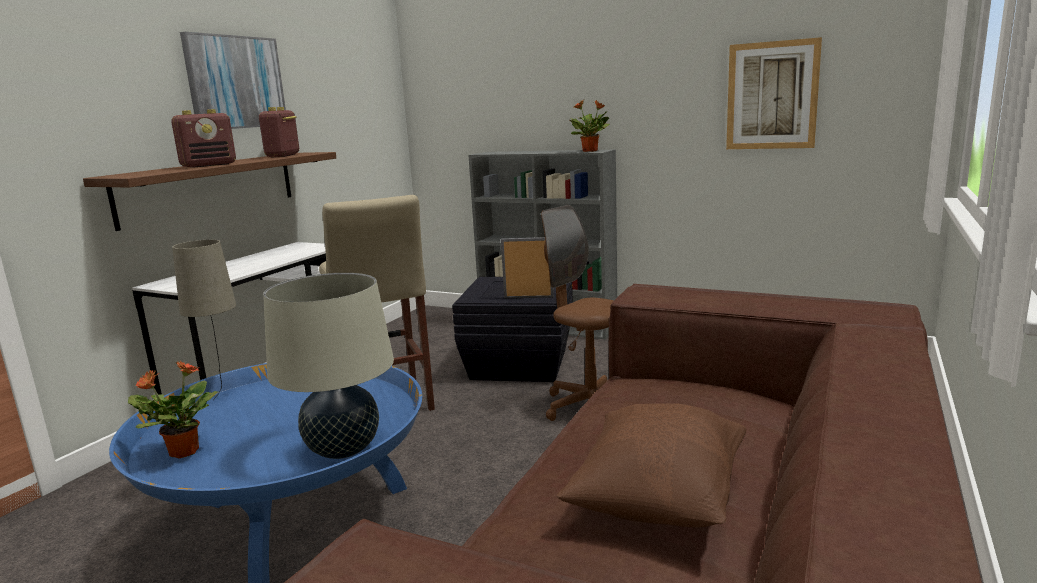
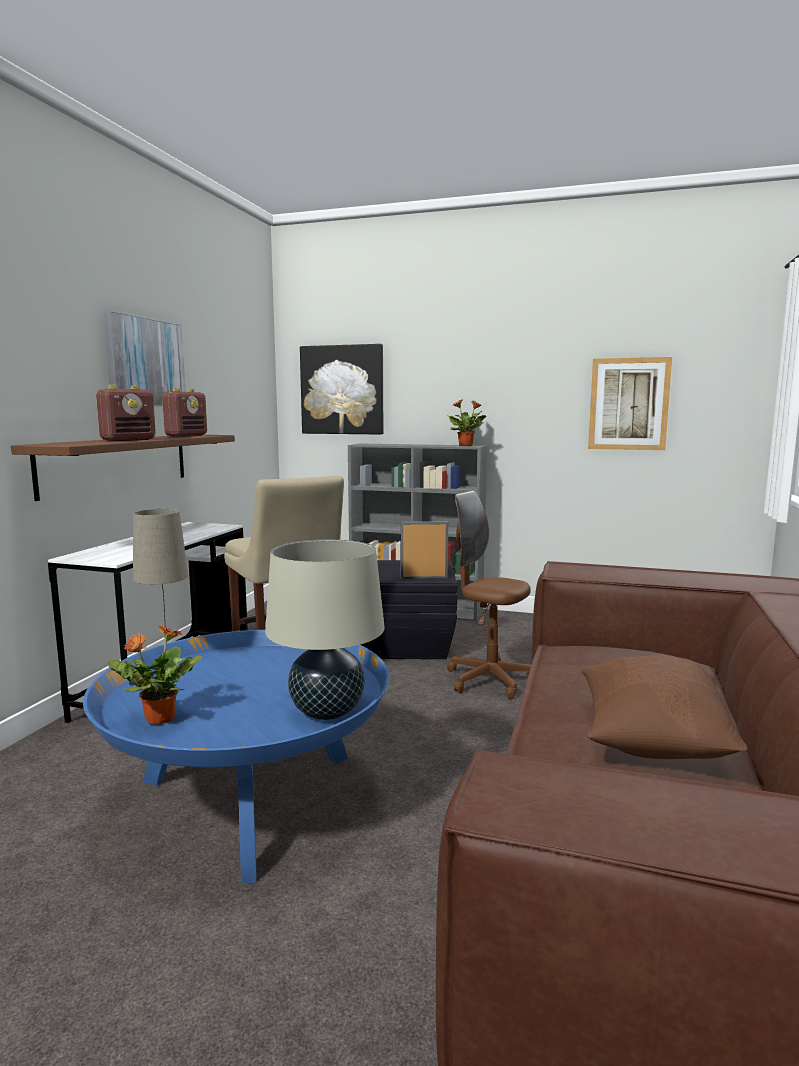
camera: 10 degrees left, 5 degrees down
(283, 156) = (186, 436): radio -> radio turned 150 degrees counterclockwise
(467, 95) = (342, 390): none -> picture

